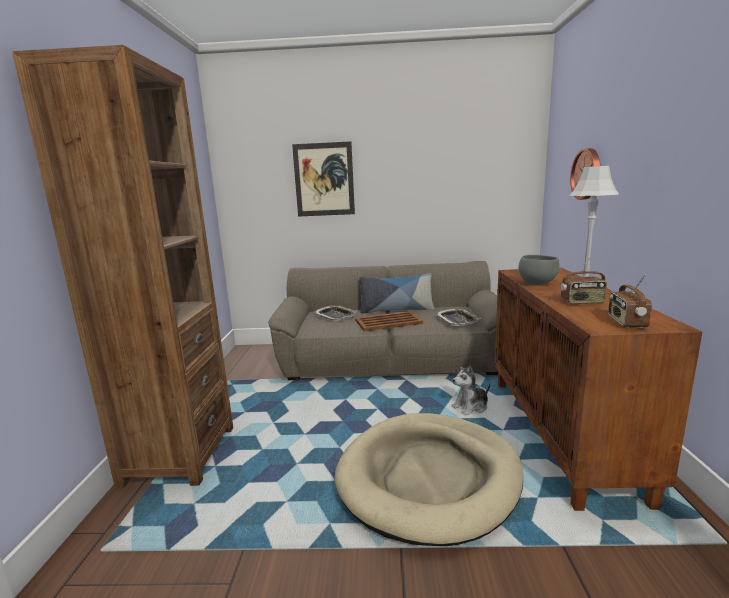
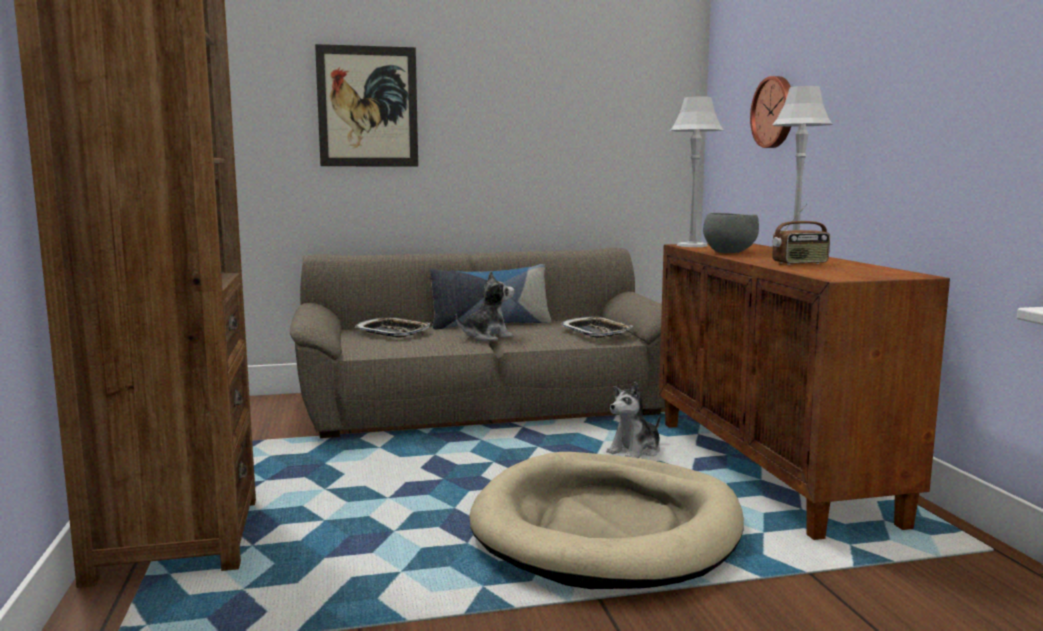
camera: 15 degrees left, 5 degrees down
(387, 322) = (486, 337): brown tray -> plush toy
(516, 272) = (691, 245): none -> grey table lamp
(626, 322) = (863, 274): radio -> none

